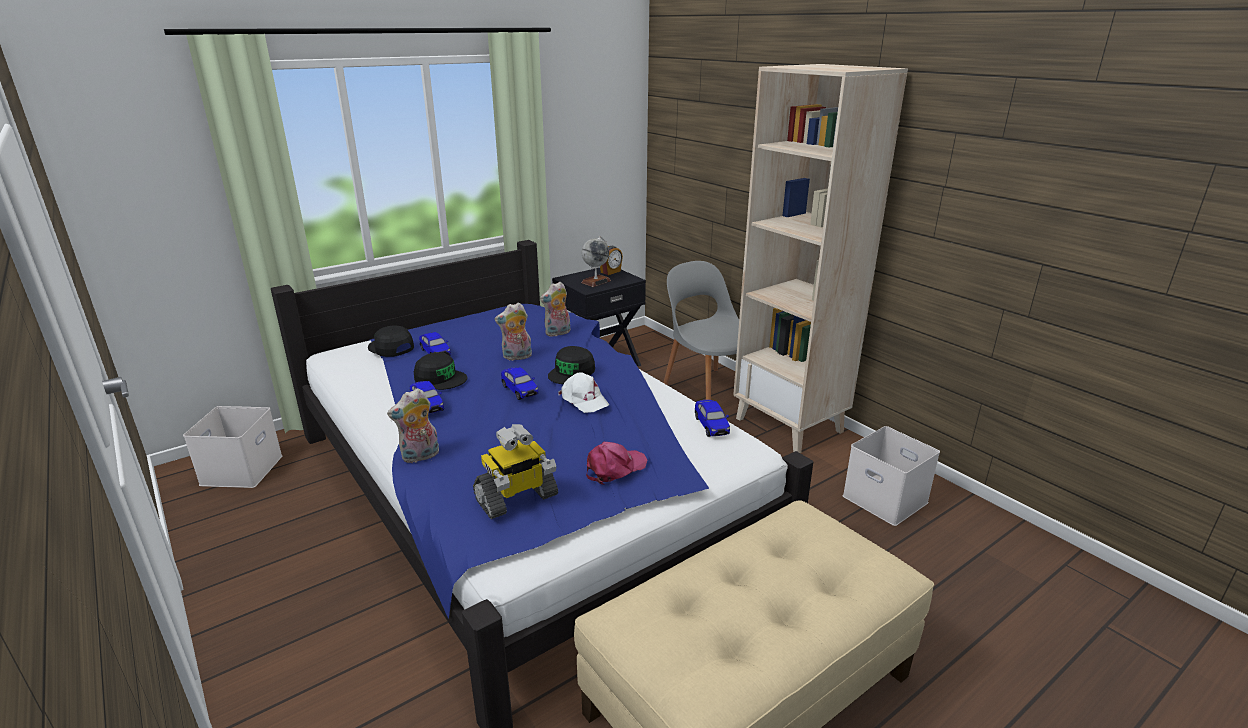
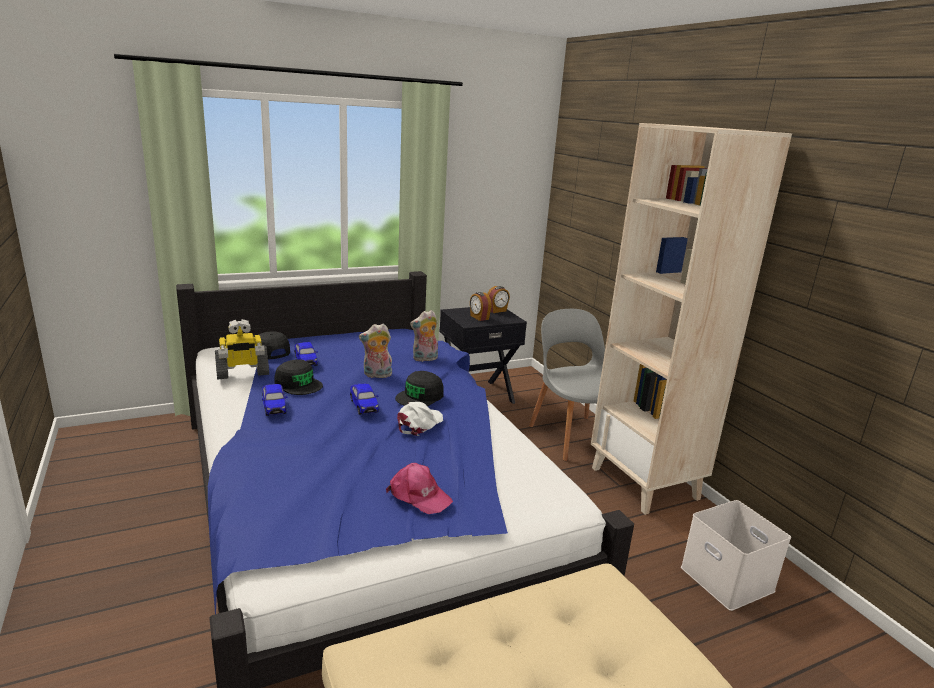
camera: 10 degrees right, 5 degrees down
(241, 469) = (126, 442): white storage box -> none
(420, 456) = (243, 453): plush toy -> none
(516, 498) = (309, 509): toy robot -> toy robot (242, 373)
(583, 400) = (419, 424): white cap -> white cap turned 120 degrees counterclockwise
(596, 282) = (479, 317): globe -> alarm clock
(614, 468) = (419, 496): pink cap -> pink cap turned 60 degrees clockwise
(711, 426) = (537, 470): toy car -> none

